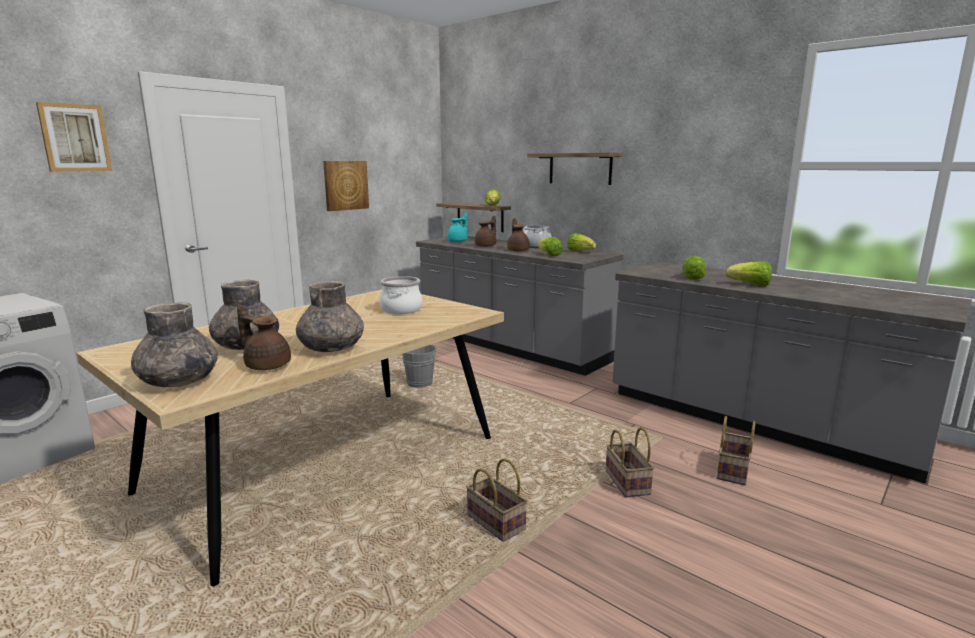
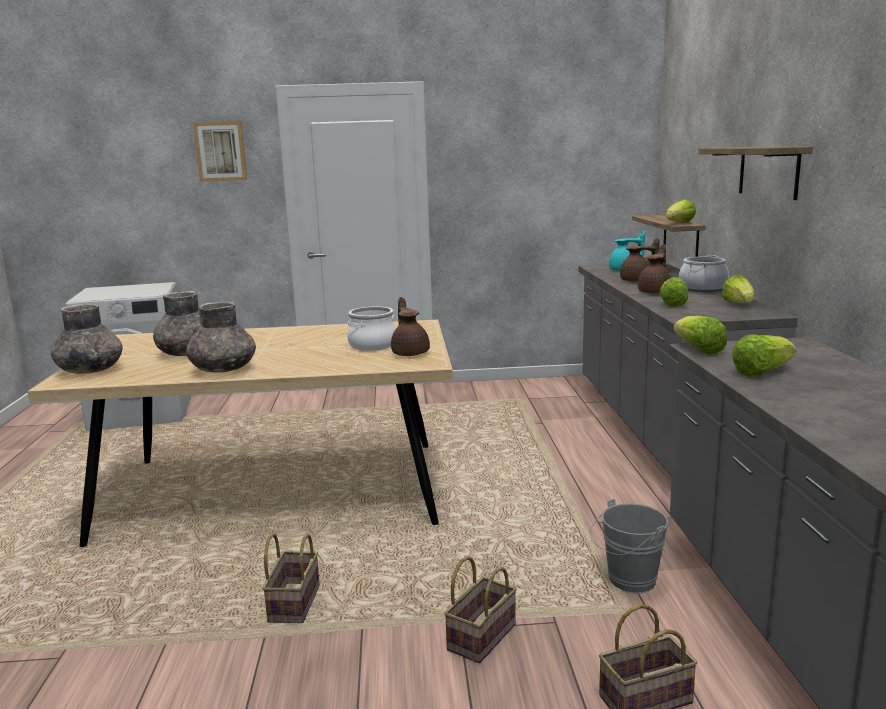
camera: 45 degrees right, 0 degrees up
(267, 365) = (155, 372): brown teapot -> brown teapot (410, 353)
(345, 185) = (497, 191): picture -> none
(418, 385) = (474, 444): grey bucket -> grey bucket (627, 582)
(750, 285) = (813, 403): lettuce -> lettuce (698, 350)

